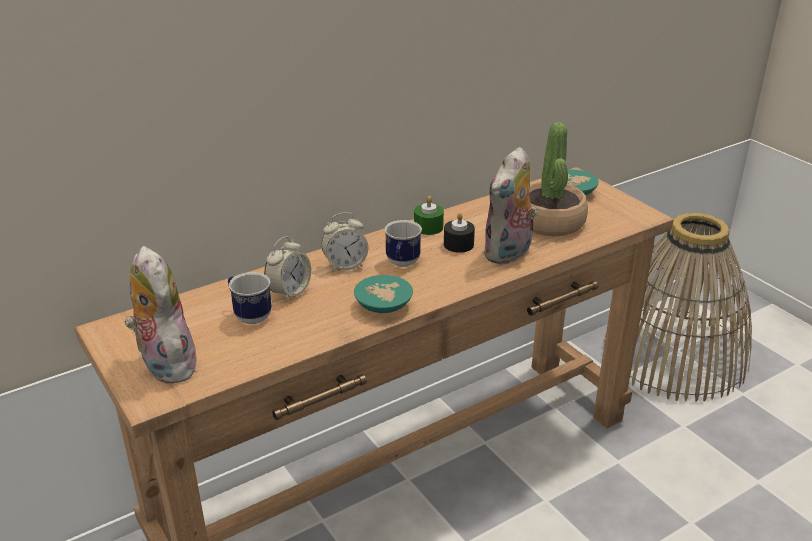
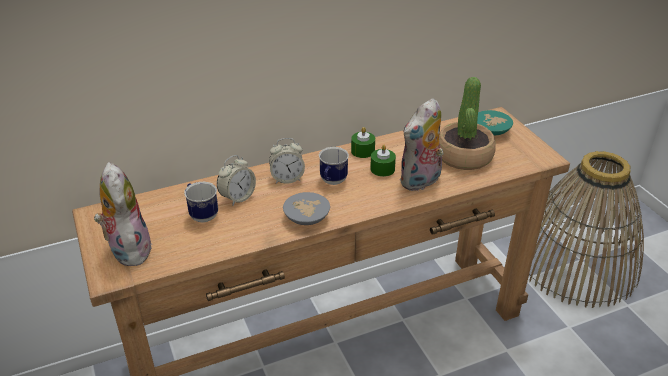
camera: 10 degrees right, 5 degrees up
(384, 307) = (307, 219): turquoise bowl -> grey bowl
(458, 244) = (382, 169): black candle -> green candle

